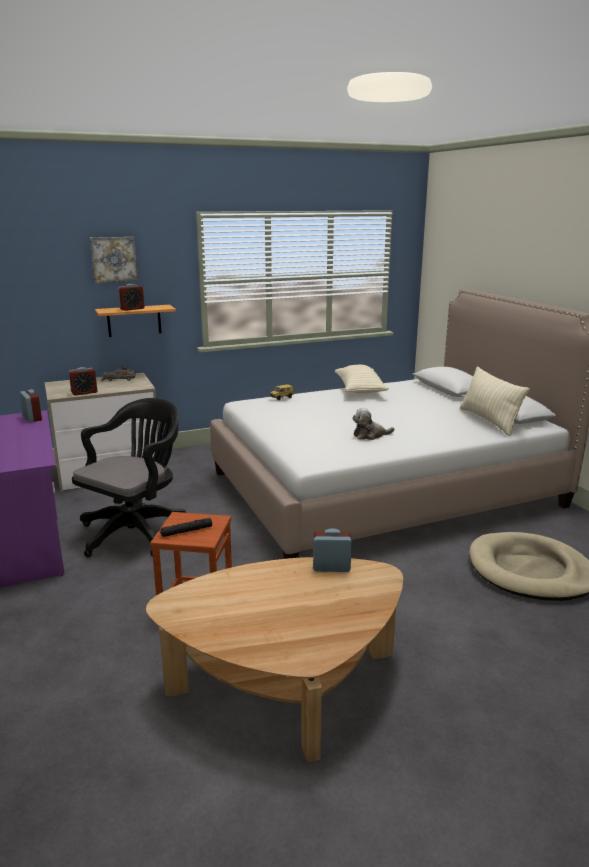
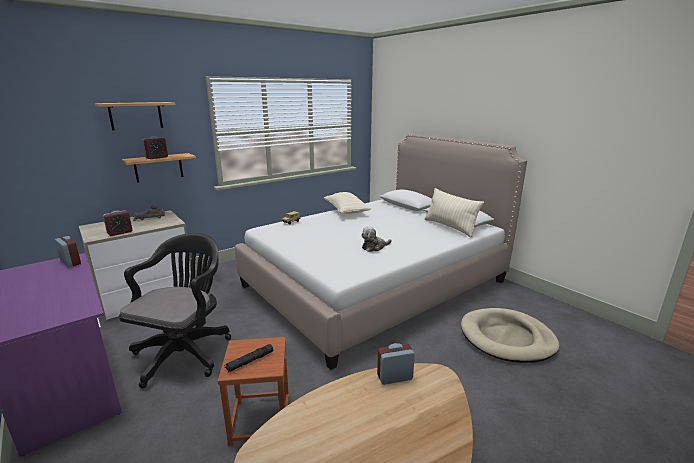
camera: 15 degrees left, 0 degrees up
(113, 259) = (136, 115): picture -> shelf

